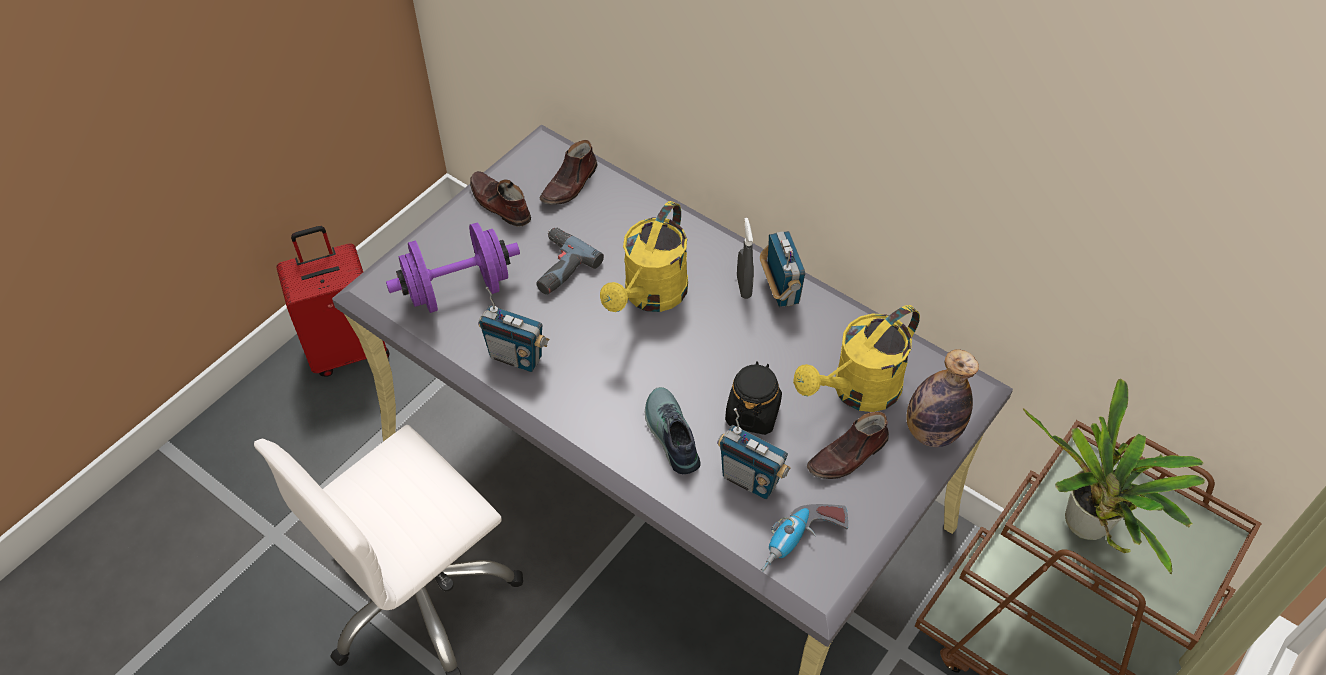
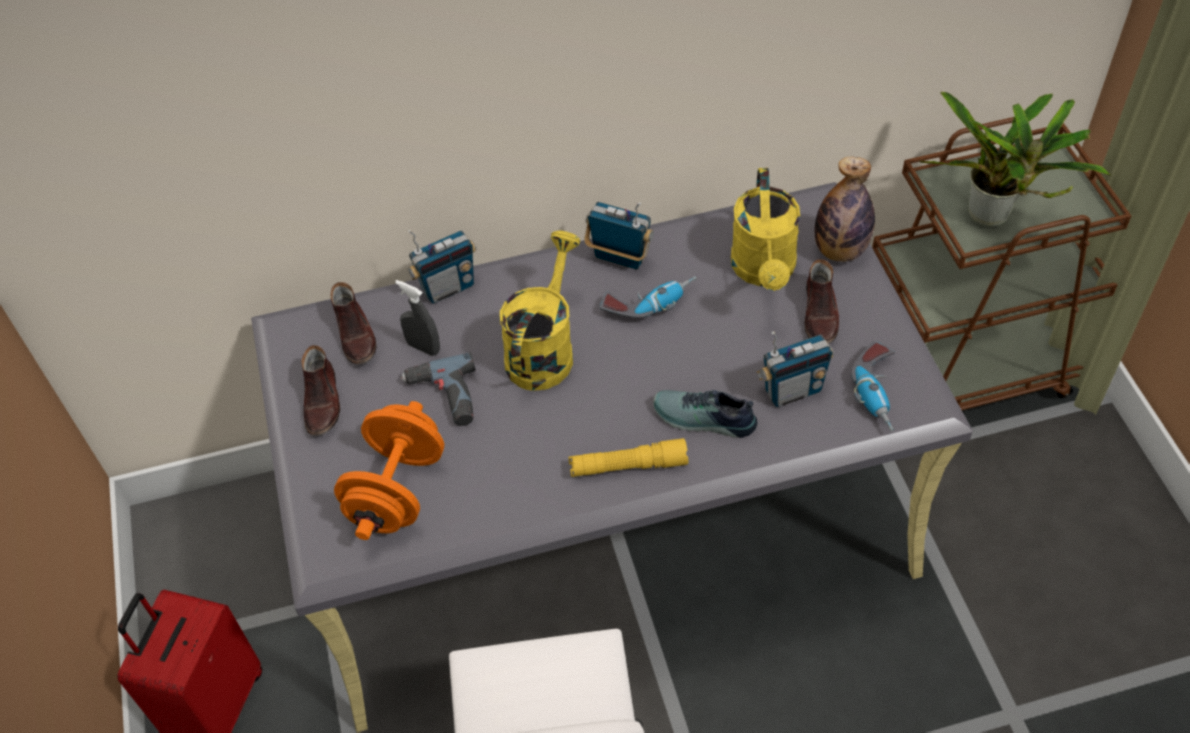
camera: 50 degrees left, 0 degrees up
(458, 290) = (397, 491): purple dumbbell -> orange dumbbell
(499, 204) = (322, 401): brown shoe -> brown shoe turned 90 degrees counterclockwise
(516, 357) = (519, 486): radio -> radio (447, 287)
(587, 412) = (628, 466): none -> yellow flashlight
(650, 297) = (543, 349): yellow watering can -> yellow watering can turned 135 degrees counterclockwise
(744, 287) = (594, 280): grey spray bottle -> grey spray bottle (423, 347)
(752, 413) = (728, 350): black jar -> none
(754, 334) = (649, 302): none -> power drill

